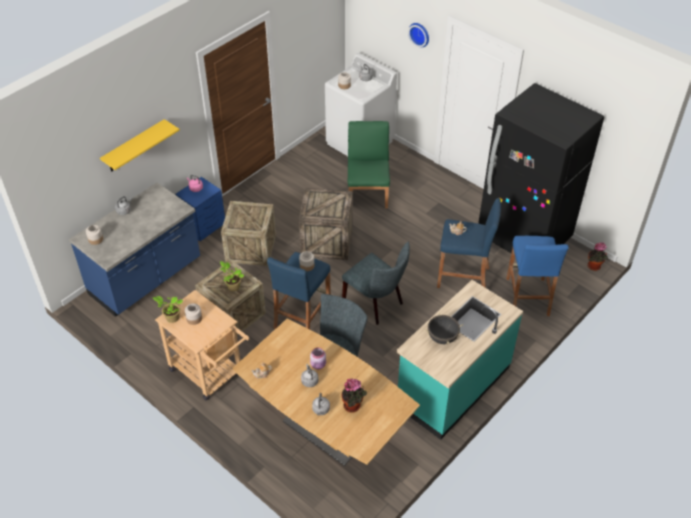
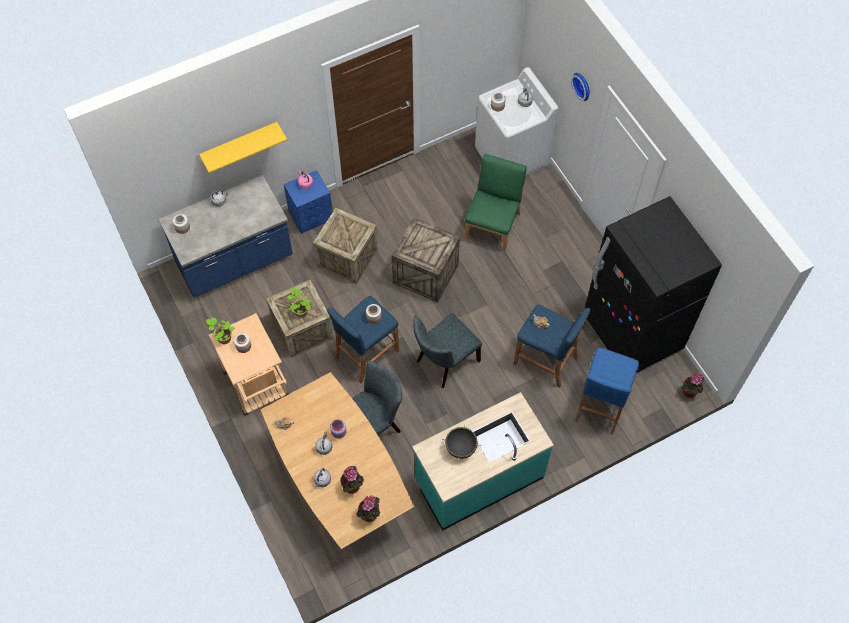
camera: 20 degrees right, 15 degrees up
(376, 303) = (444, 362): grey chair -> grey chair turned 75 degrees clockwise
(381, 426) = (369, 516): none -> potted plant

